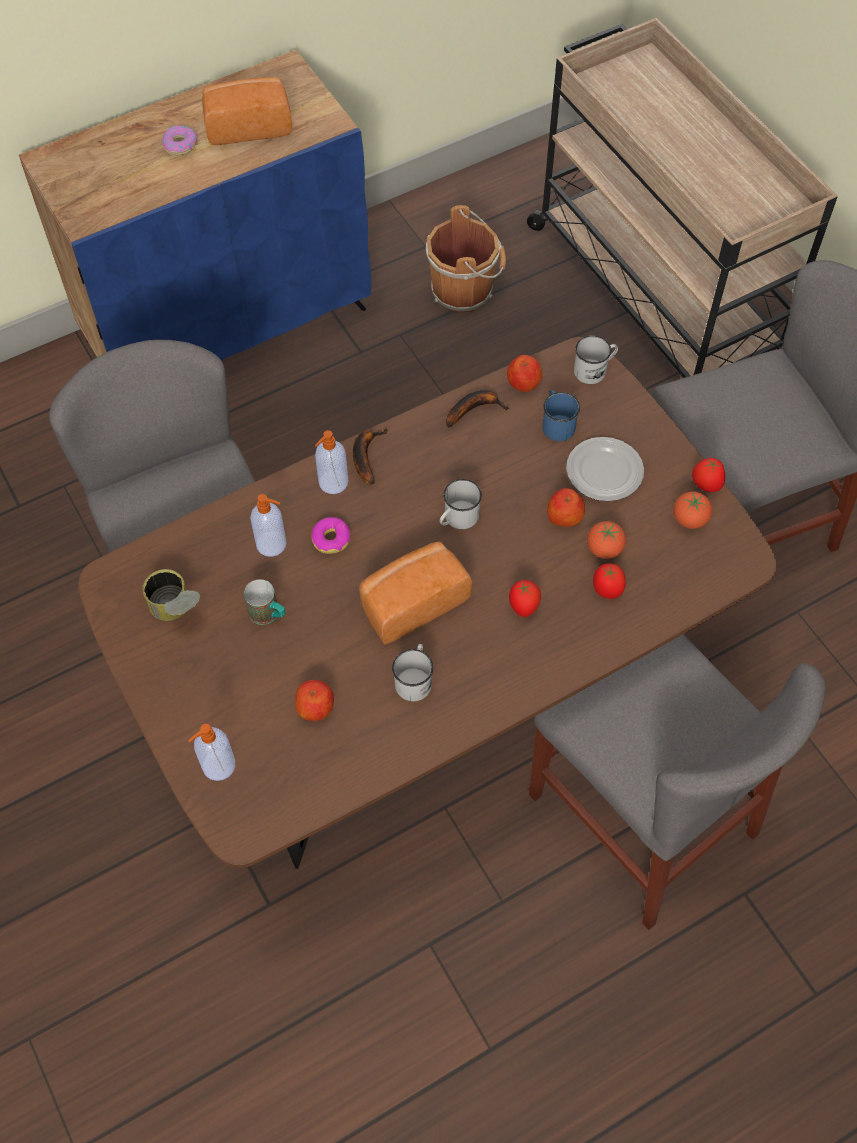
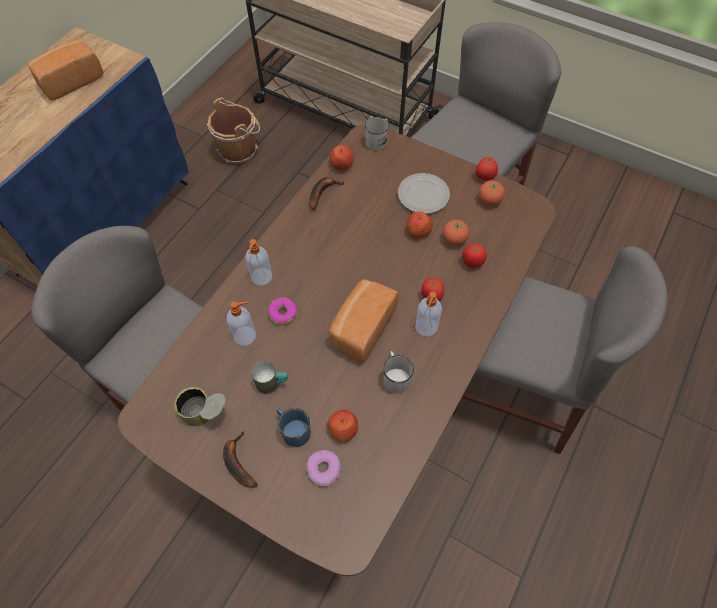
camera: 30 degrees left, 0 degrees up
(180, 145) = (28, 109): donut -> donut (323, 469)
(217, 766) = (302, 508): soap dispenser -> soap dispenser (426, 327)
(365, 456) = (272, 251): banana -> banana (237, 462)
(457, 519) = (355, 263): white mug -> none
(557, 423) = (377, 180): blue mug -> blue mug (293, 430)

